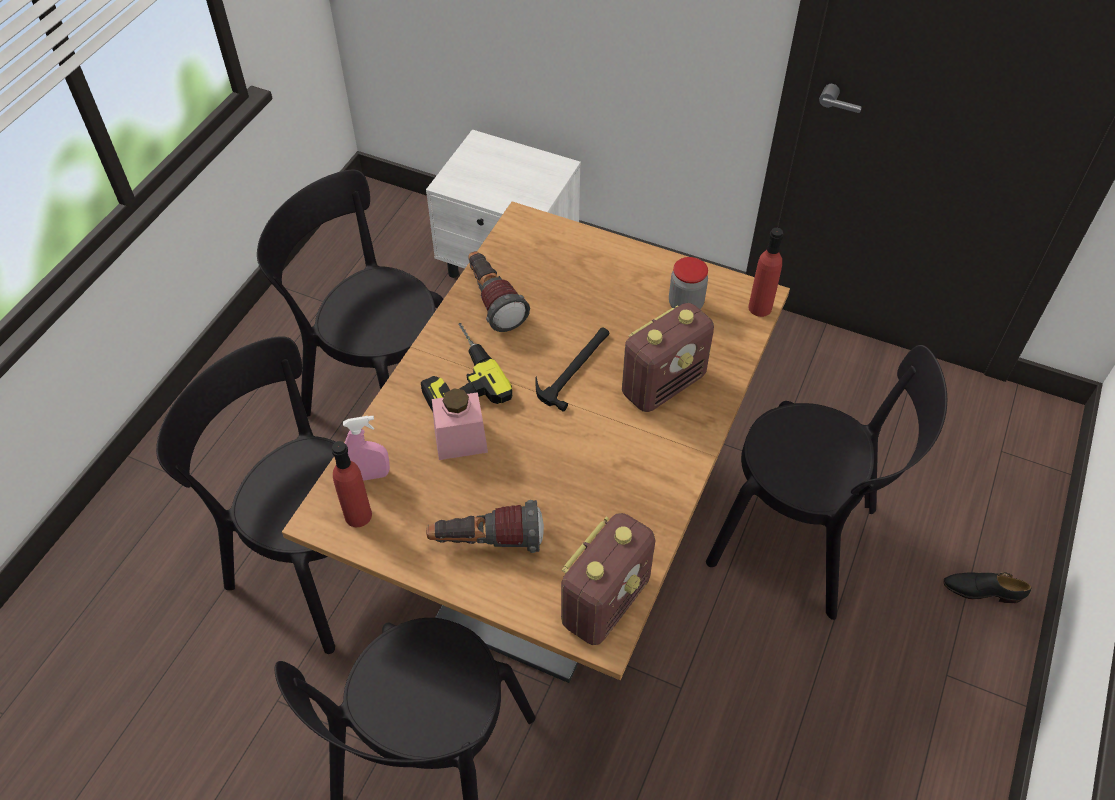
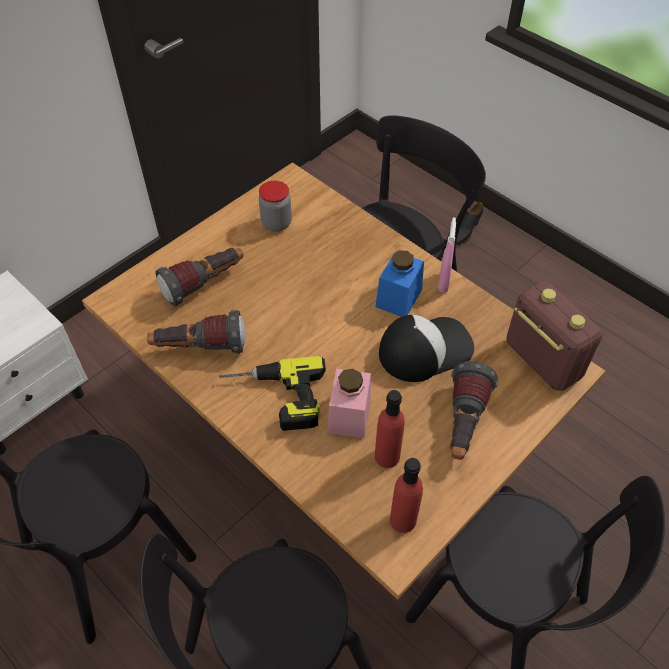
camera: 70 degrees left, 0 degrees up
(370, 475) = (360, 498): pink spray bottle -> pink spray bottle (443, 282)
(571, 277) = (205, 284): none -> flashlight
(572, 483) = (425, 349): none -> cap
(574, 367) = (306, 312): hammer -> none
(633, 441) = (398, 298): none -> blue jar
(663, 384) = (350, 262): radio -> none
(760, 307) = (303, 183): red bottle -> red bottle (387, 456)

